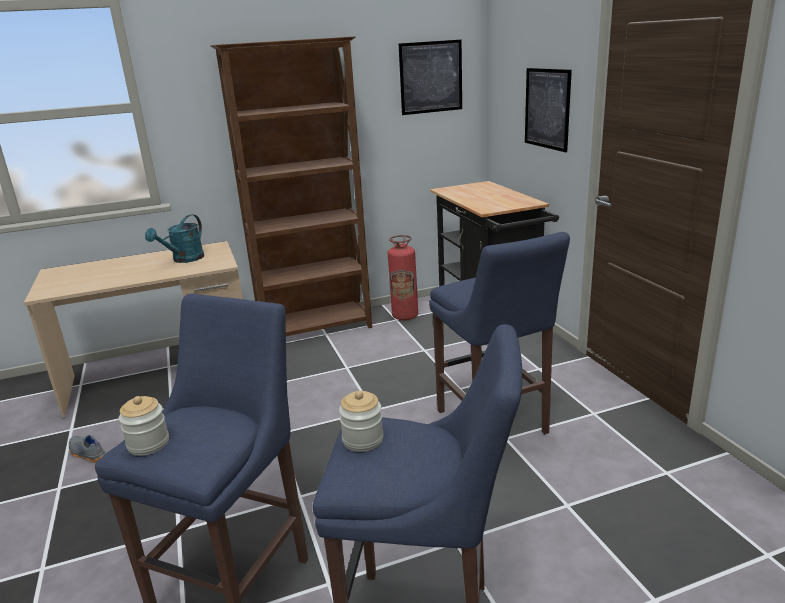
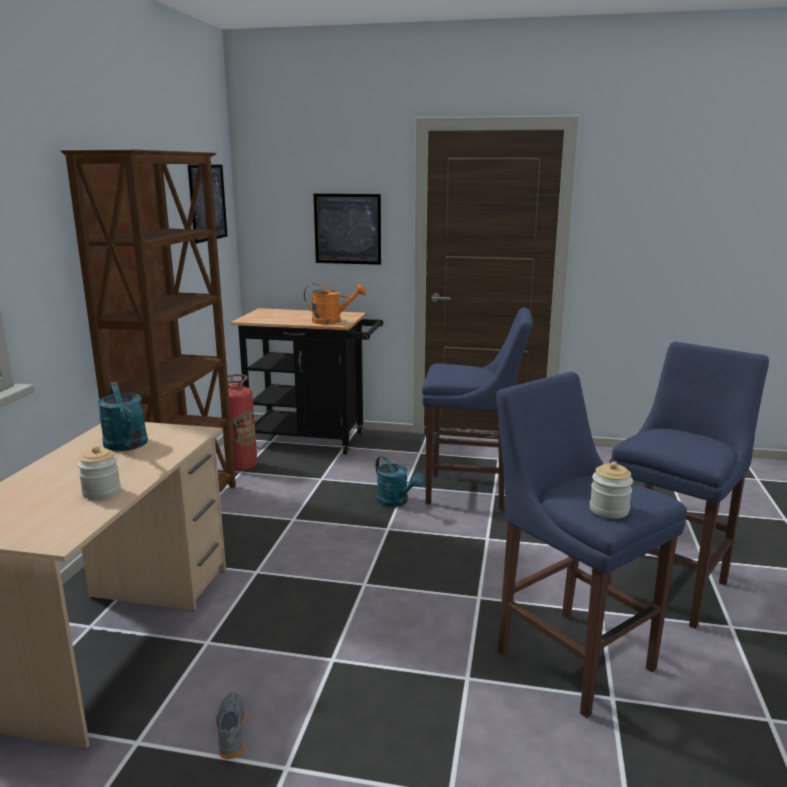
camera: 60 degrees left, 5 degrees down
(87, 454) = (230, 732): grey shoe -> grey shoe turned 105 degrees clockwise
(363, 440) = (661, 445): jar -> jar (101, 492)
(424, 396) = (396, 502): none -> turquoise watering can
(490, 205) = (332, 321): none -> orange watering can

